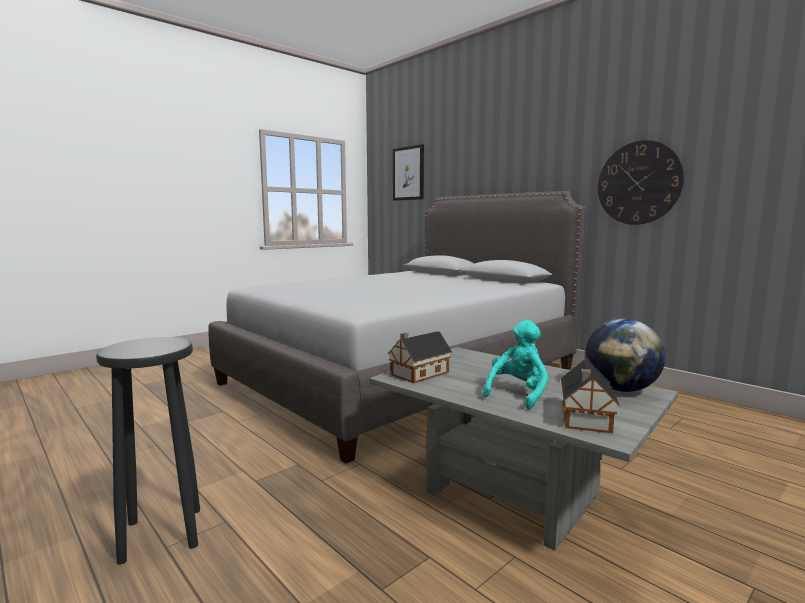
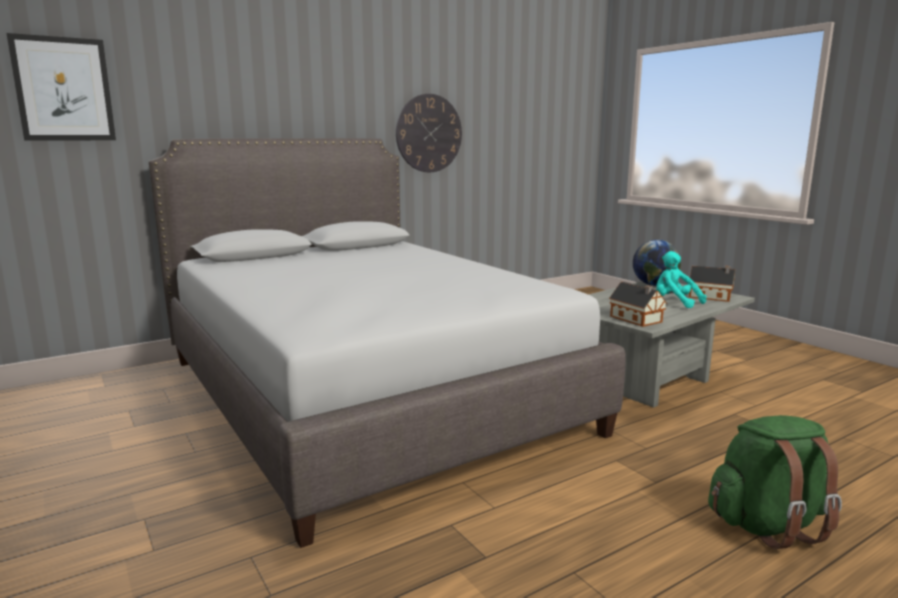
camera: 80 degrees left, 5 degrees up
(162, 533) = (768, 525): black stool -> green backpack

